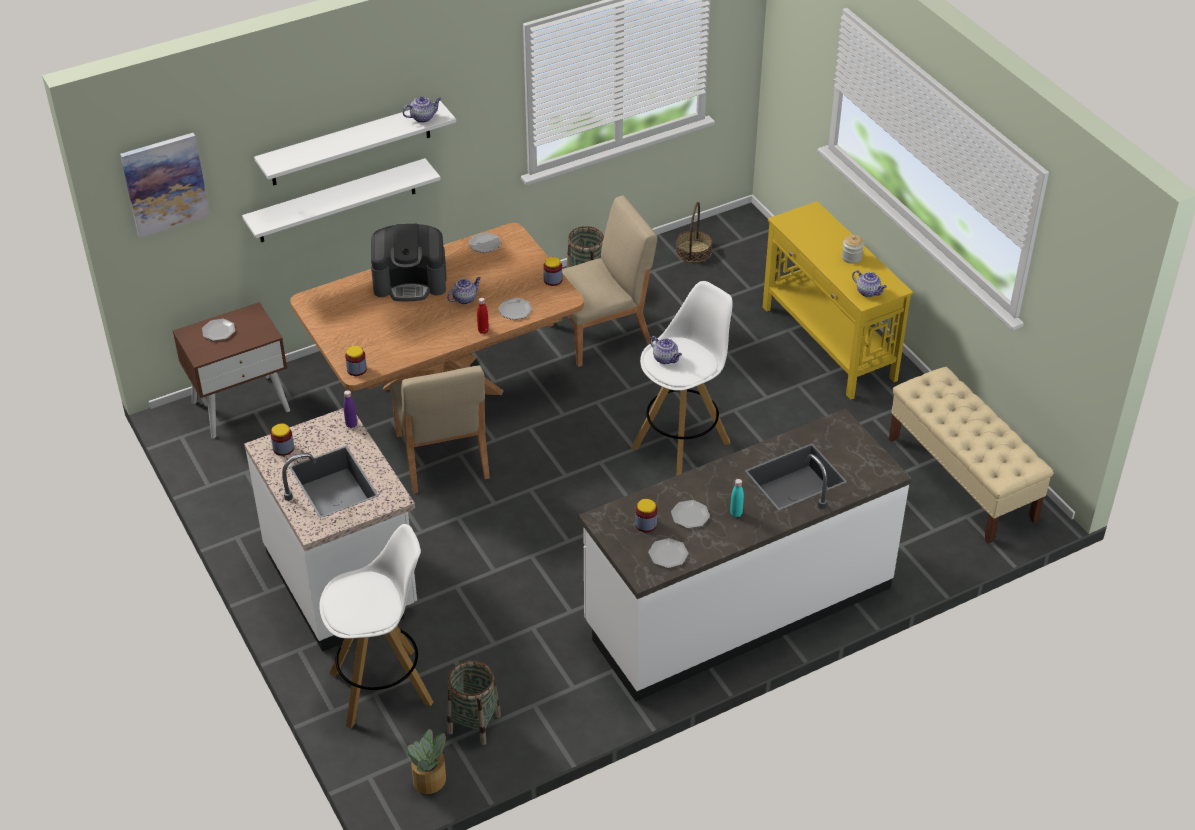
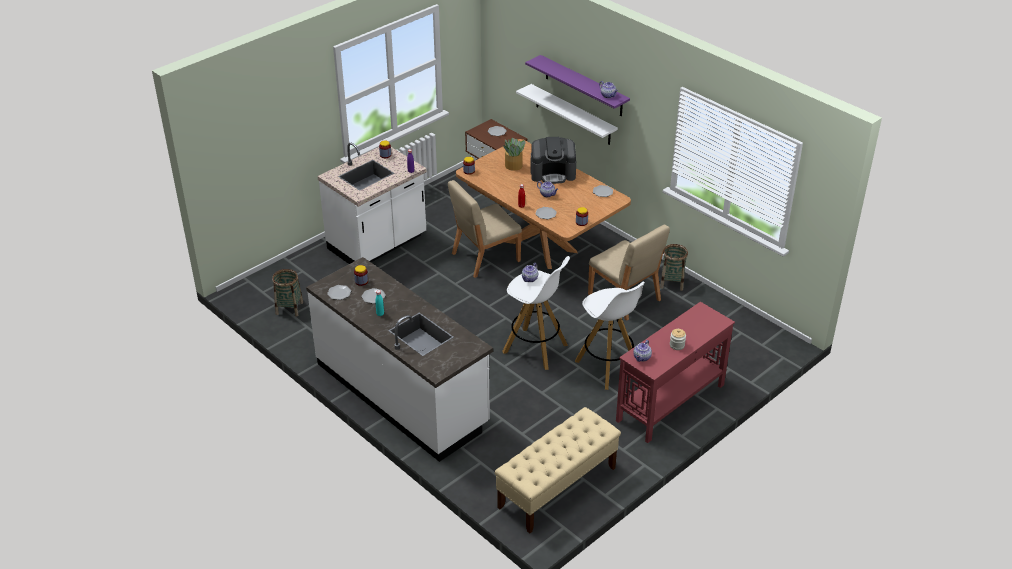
camera: 75 degrees right, 5 degrees down
(165, 184) = (503, 37): picture -> none
(350, 144) = (583, 86): white shelf -> purple shelf
(382, 687) = (307, 273): white stool -> white stool (608, 367)
(410, 282) = (553, 173): coffee machine -> coffee machine turned 75 degrees counterclockwise
(430, 780) = (249, 301): potted plant -> potted plant (514, 166)
(693, 251) = (734, 324): basket -> none
(828, 344) = (669, 403): yellow console table -> red console table

